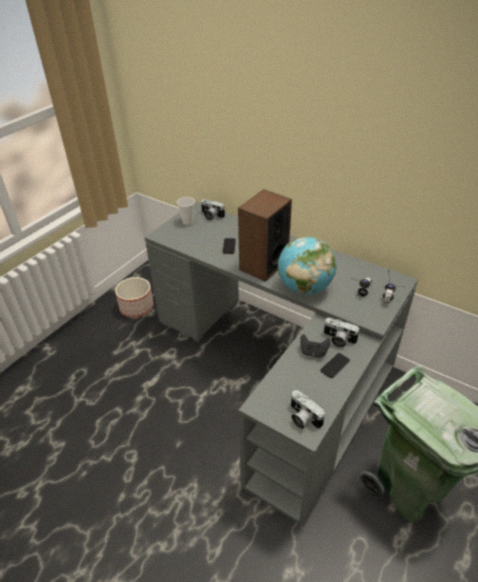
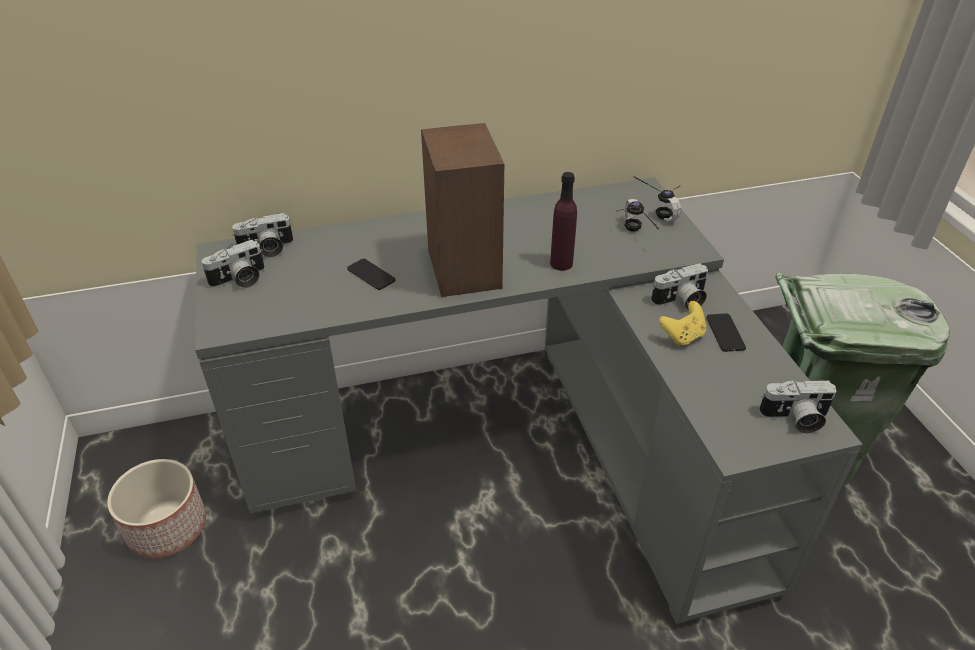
camera: 50 degrees left, 0 degrees up
(187, 222) = (239, 280): cup -> camera
(304, 288) = (561, 263): globe -> purple bottle
(313, 352) = (682, 336): black game controller -> yellow game controller

